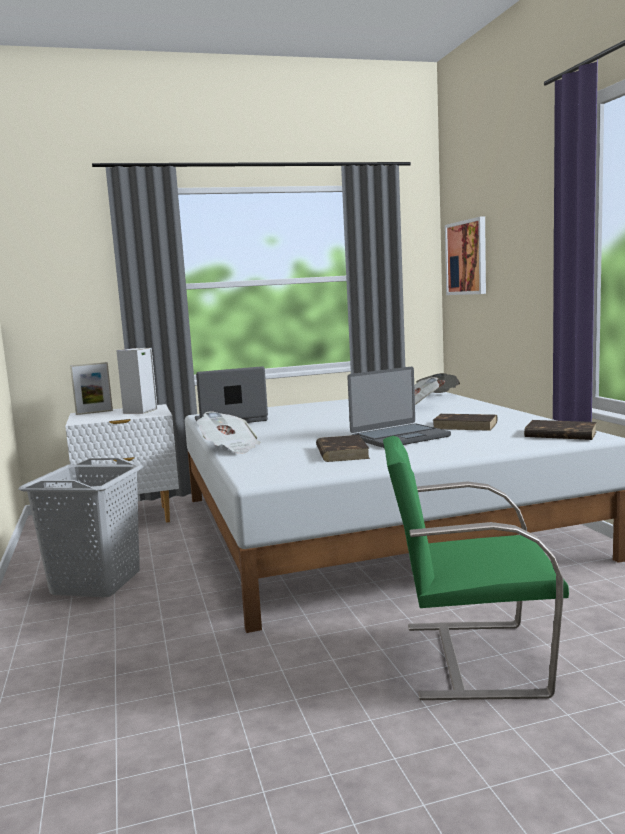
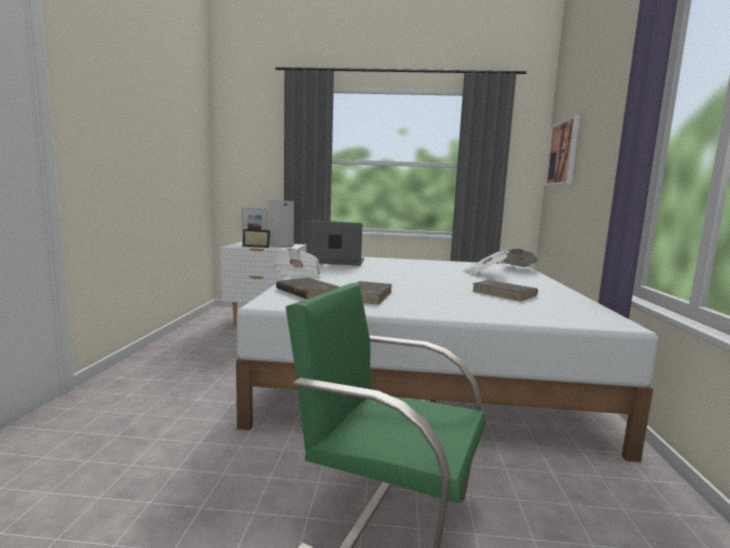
camera: 20 degrees right, 0 degrees up
(95, 583) = (193, 360): grey laundry basket -> none
(112, 417) = (257, 246): none -> picture frame
(399, 437) = (433, 292): laptop -> none
(559, 434) = (583, 316): brown book -> brown book (306, 292)

